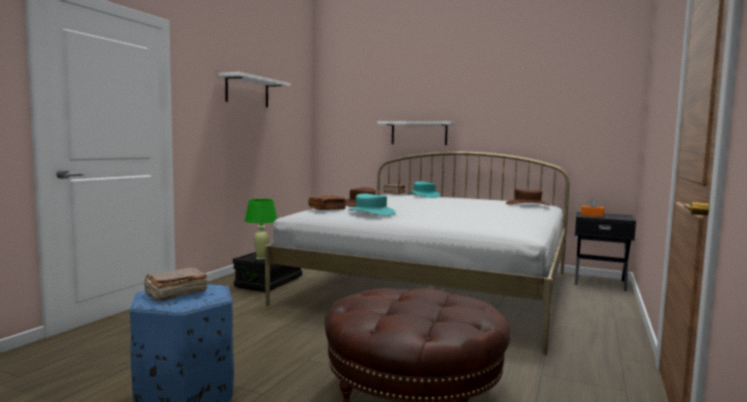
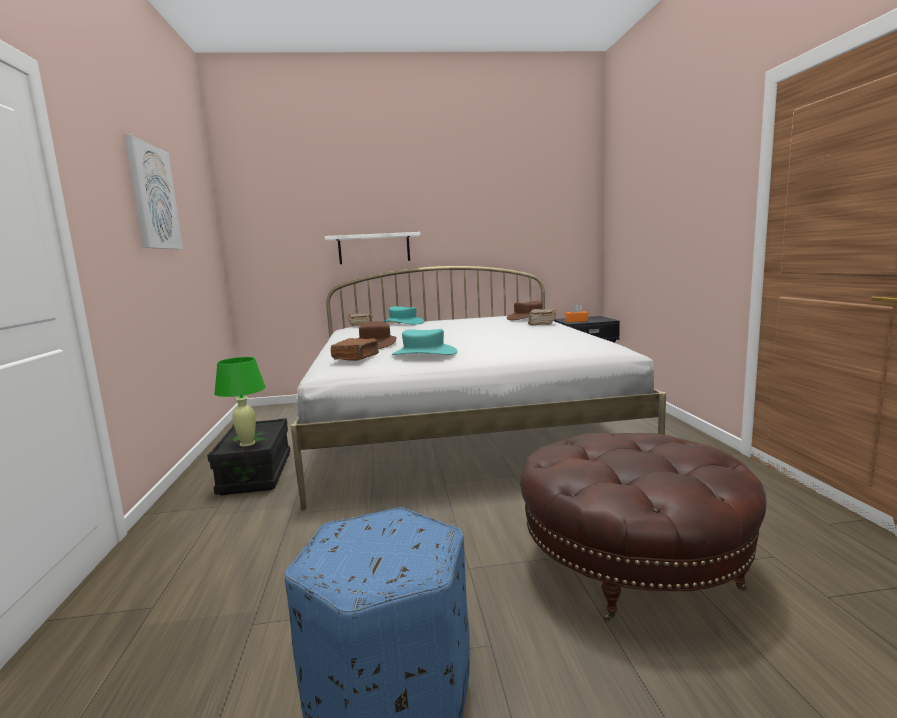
camera: 30 degrees left, 5 degrees up
(175, 294) = (368, 551): brown book -> brown book (542, 323)
(247, 91) = (153, 197): white shelf -> picture

